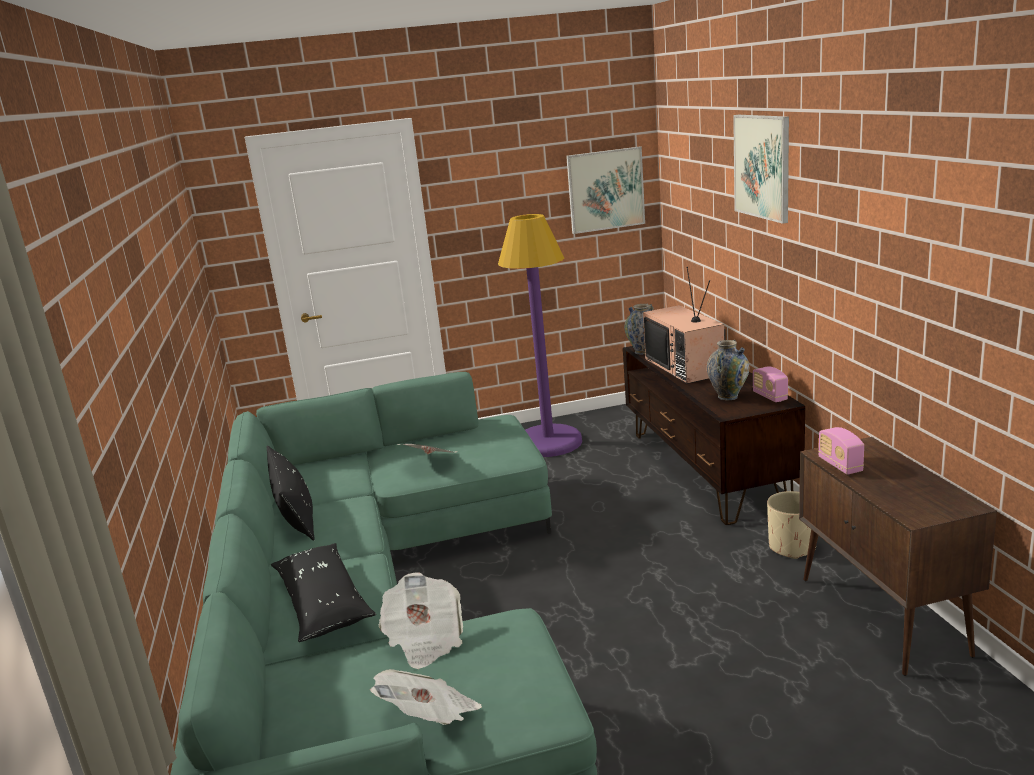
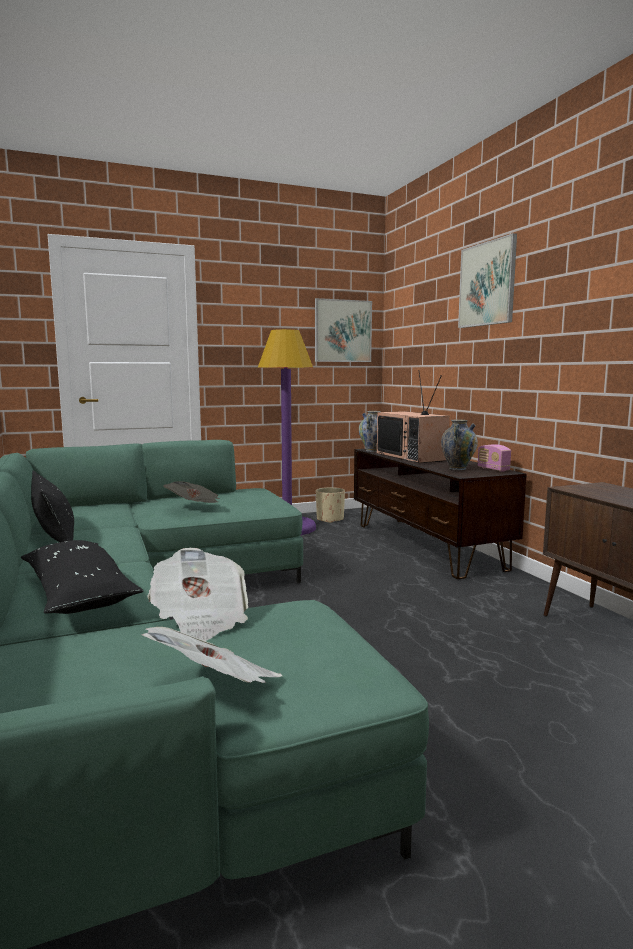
camera: 10 degrees left, 10 degrees down
(792, 547) = (522, 594): beige planter -> beige planter (330, 519)
(840, 465) = (590, 493): radio -> none

